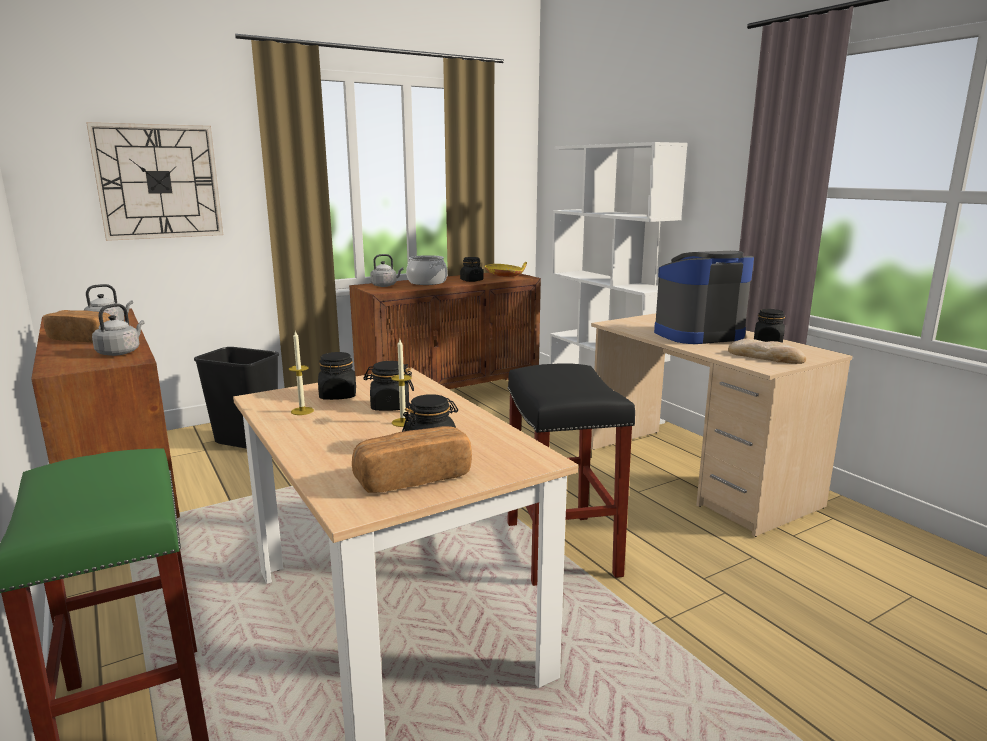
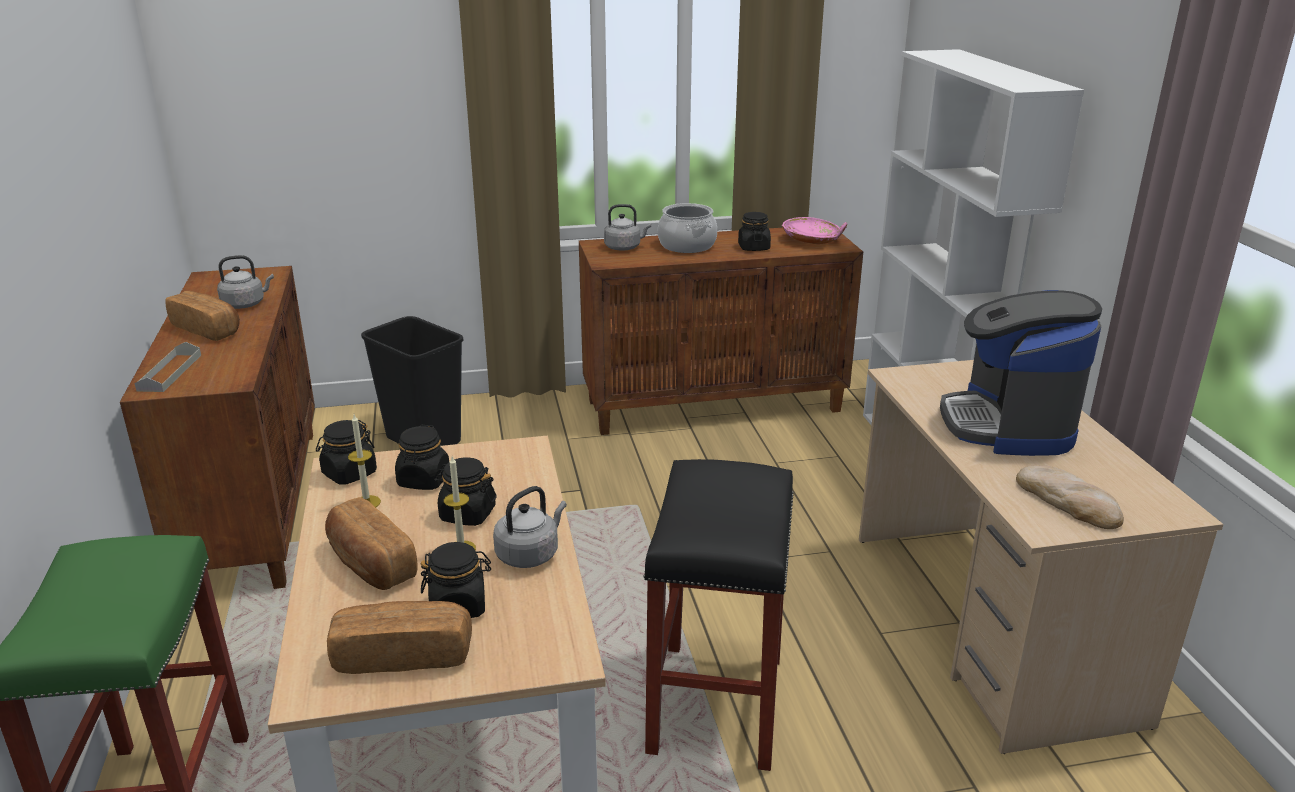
camera: 20 degrees right, 10 degrees up
(68, 360) = (170, 372): none -> grey tray
(120, 352) = (228, 364): grey kettle -> grey kettle (530, 554)
(158, 182) = (333, 97): wall clock -> none
(336, 438) = (370, 563): none -> bread
(505, 276) = (812, 240): yellow bowl -> pink bowl
(697, 334) = (1008, 425): coffee machine -> coffee machine turned 90 degrees counterclockwise
(768, 342) = (1107, 464): black jar -> black jar (349, 474)

